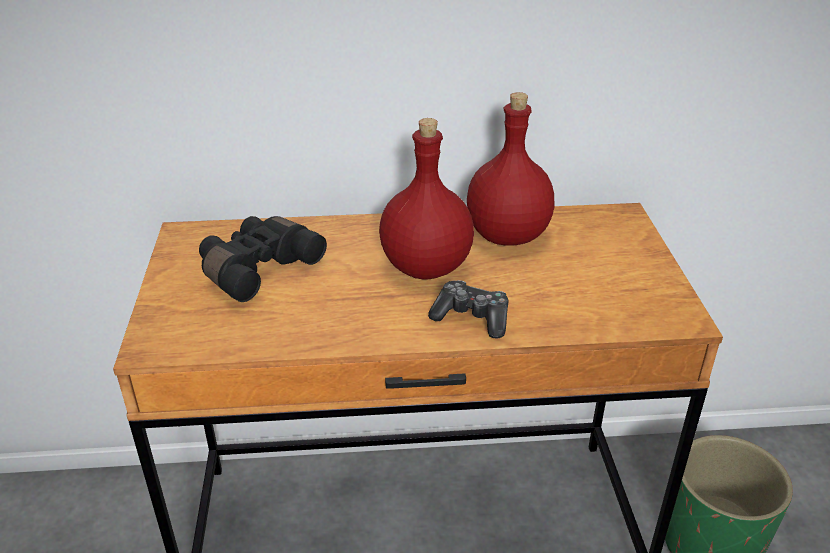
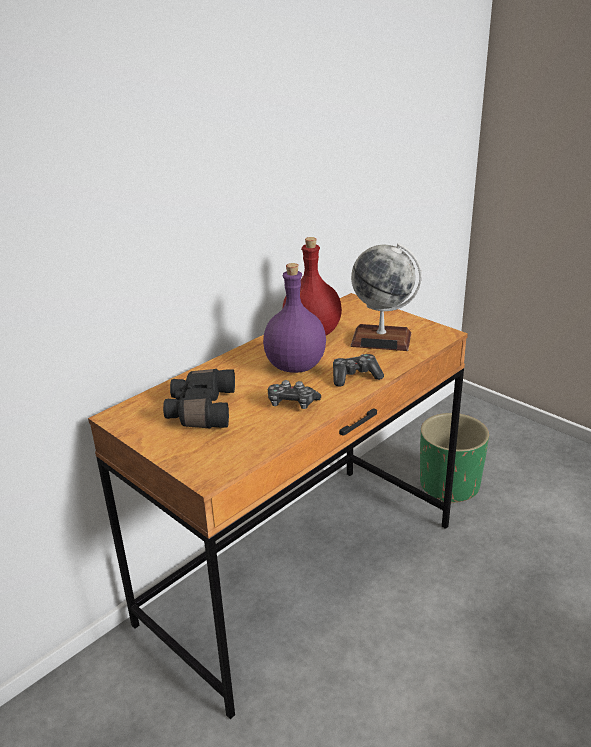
camera: 40 degrees left, 5 degrees down
(352, 311) = (292, 403): none -> game controller
(427, 267) = (296, 365): red bottle -> purple bottle
(581, 285) = (381, 339): none -> globe

